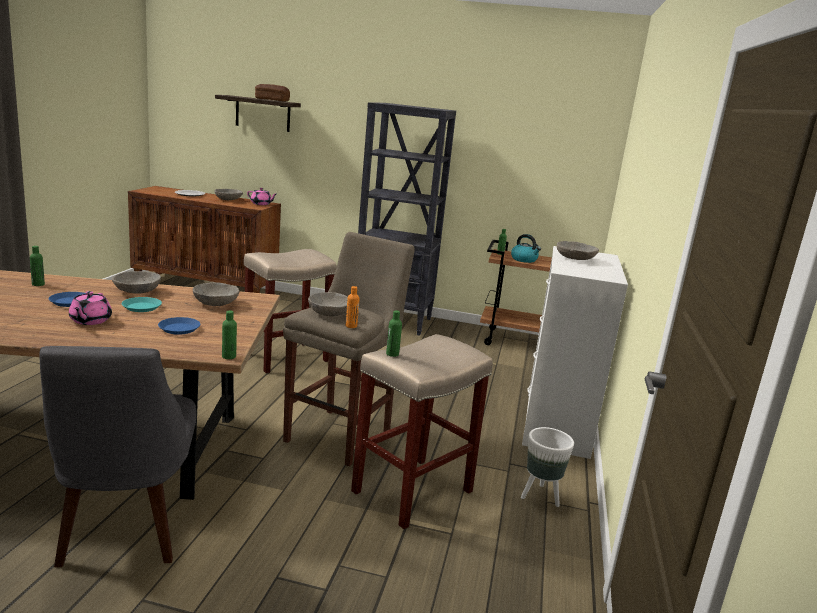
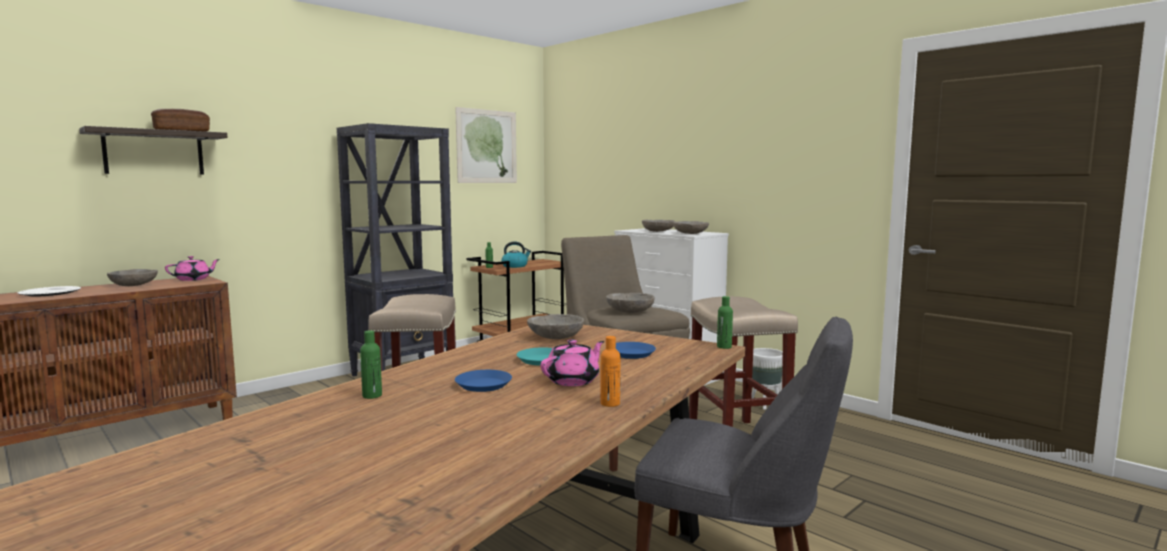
camera: 55 degrees left, 10 degrees down
(90, 321) = (573, 381): pink teapot -> pink teapot turned 75 degrees counterclockwise
(137, 291) = (473, 357): grey bowl -> grey bowl (690, 233)
(351, 326) = (668, 311): orange bottle -> orange bottle (610, 403)
(392, 354) = (747, 310): green bottle -> none
(543, 130) = (487, 146): none -> picture

